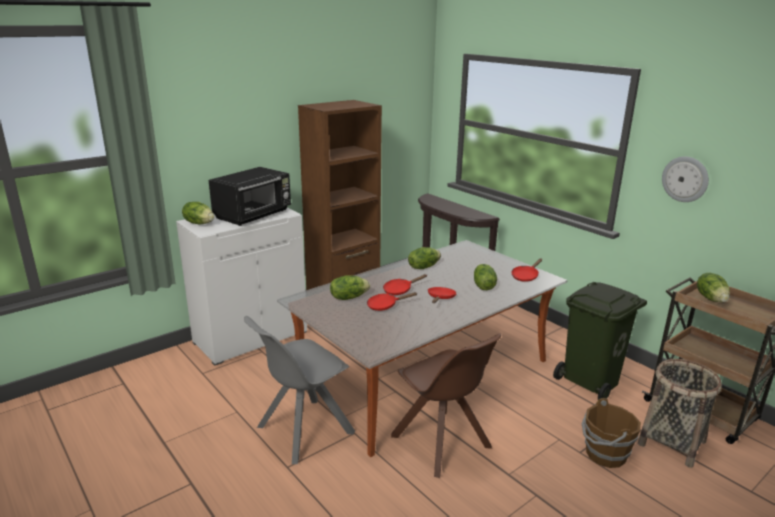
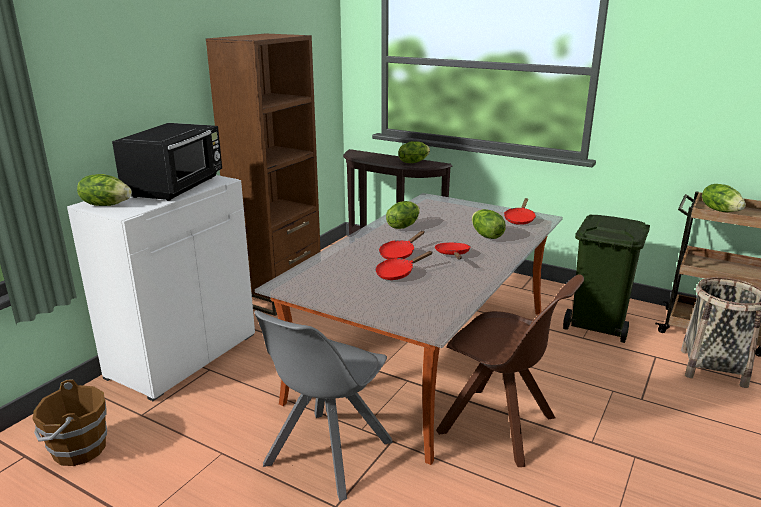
camera: 20 degrees left, 0 degrees up
(348, 297) = (345, 271): lettuce -> lettuce (413, 162)
(604, 454) = (665, 395): brown bucket -> brown bucket (78, 450)
(685, 179) = (671, 89): wall clock -> none

